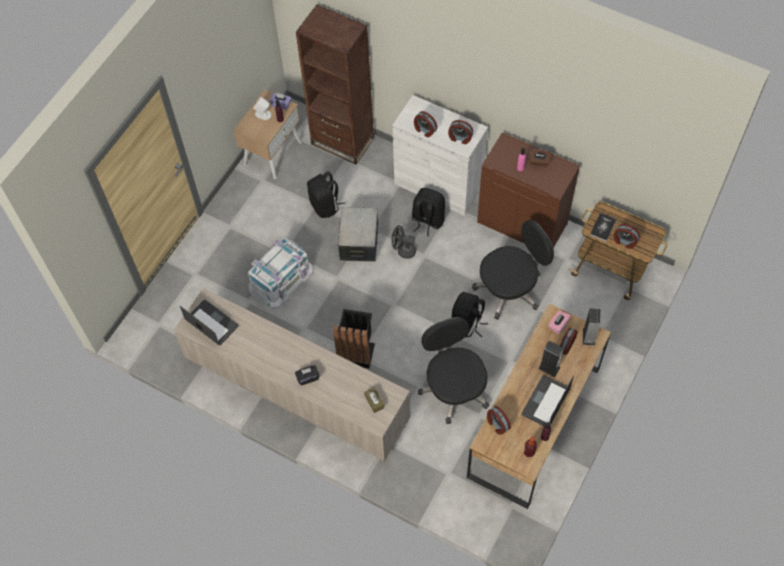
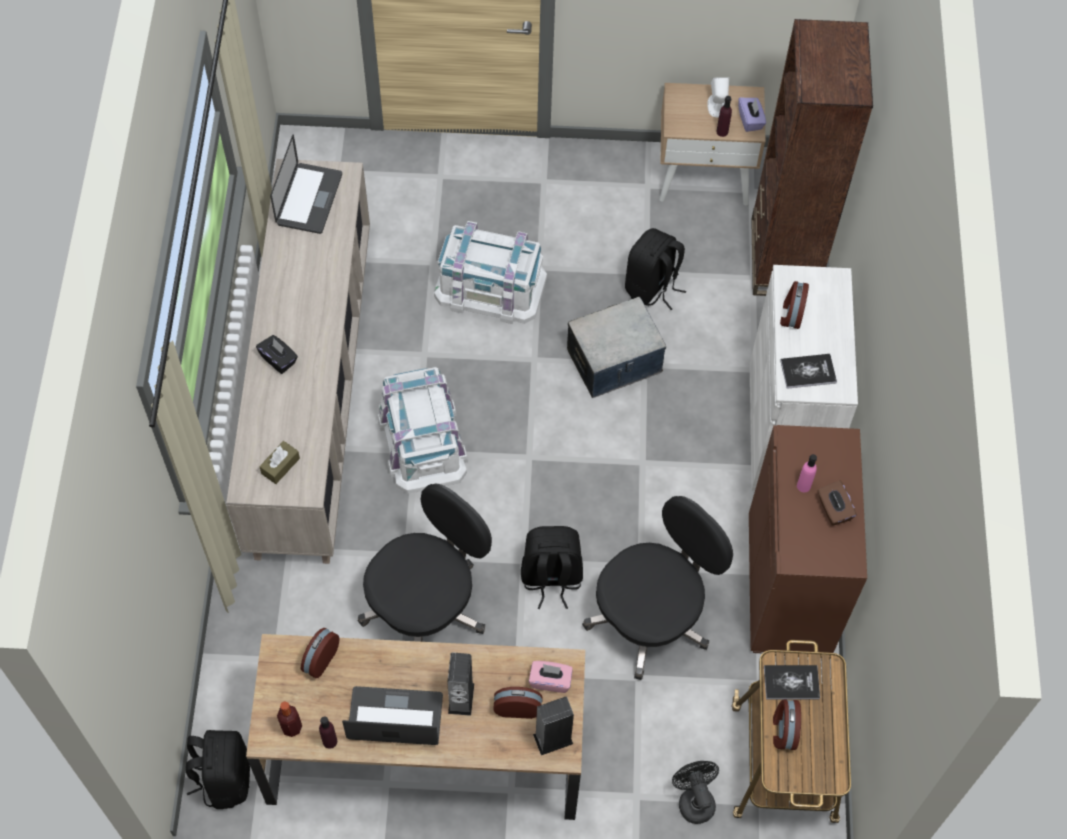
camera: 60 degrees right, 0 degrees up
(356, 351) = (421, 440): black trash can -> white storage box
(403, 250) = (634, 429): black fan -> black fan (694, 799)
(427, 220) = (710, 439): black backpack -> black backpack (224, 778)
(460, 138) = (808, 371): alarm clock -> book
(510, 289) = (651, 616): black office chair -> black office chair turned 75 degrees counterclockwise

